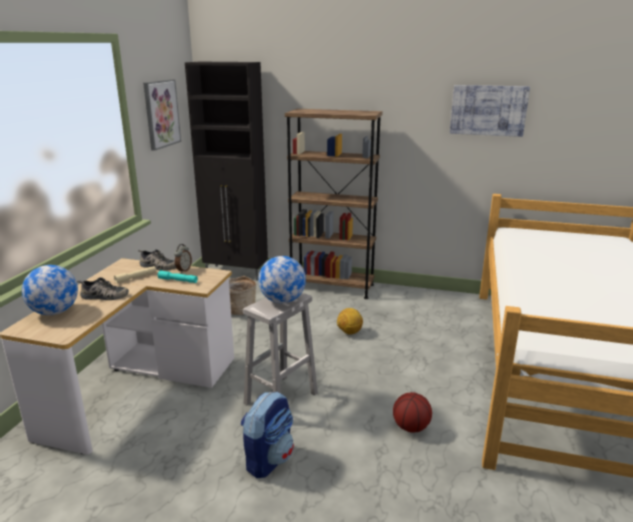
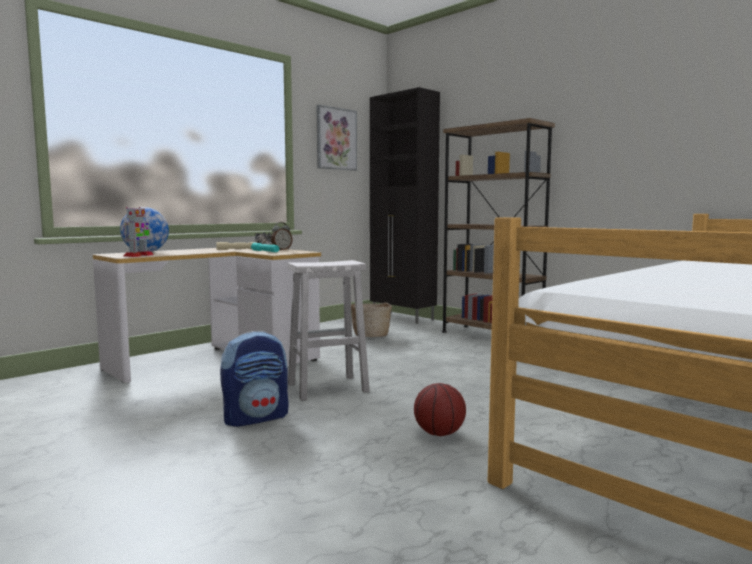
camera: 30 degrees right, 15 degrees down
(71, 328) = (138, 255): none -> toy robot
(103, 296) = (193, 251): shoe -> none
(282, 301) = (331, 263): globe -> none
(349, 332) = (466, 364): football -> none
(488, 110) = (686, 104): picture -> none

